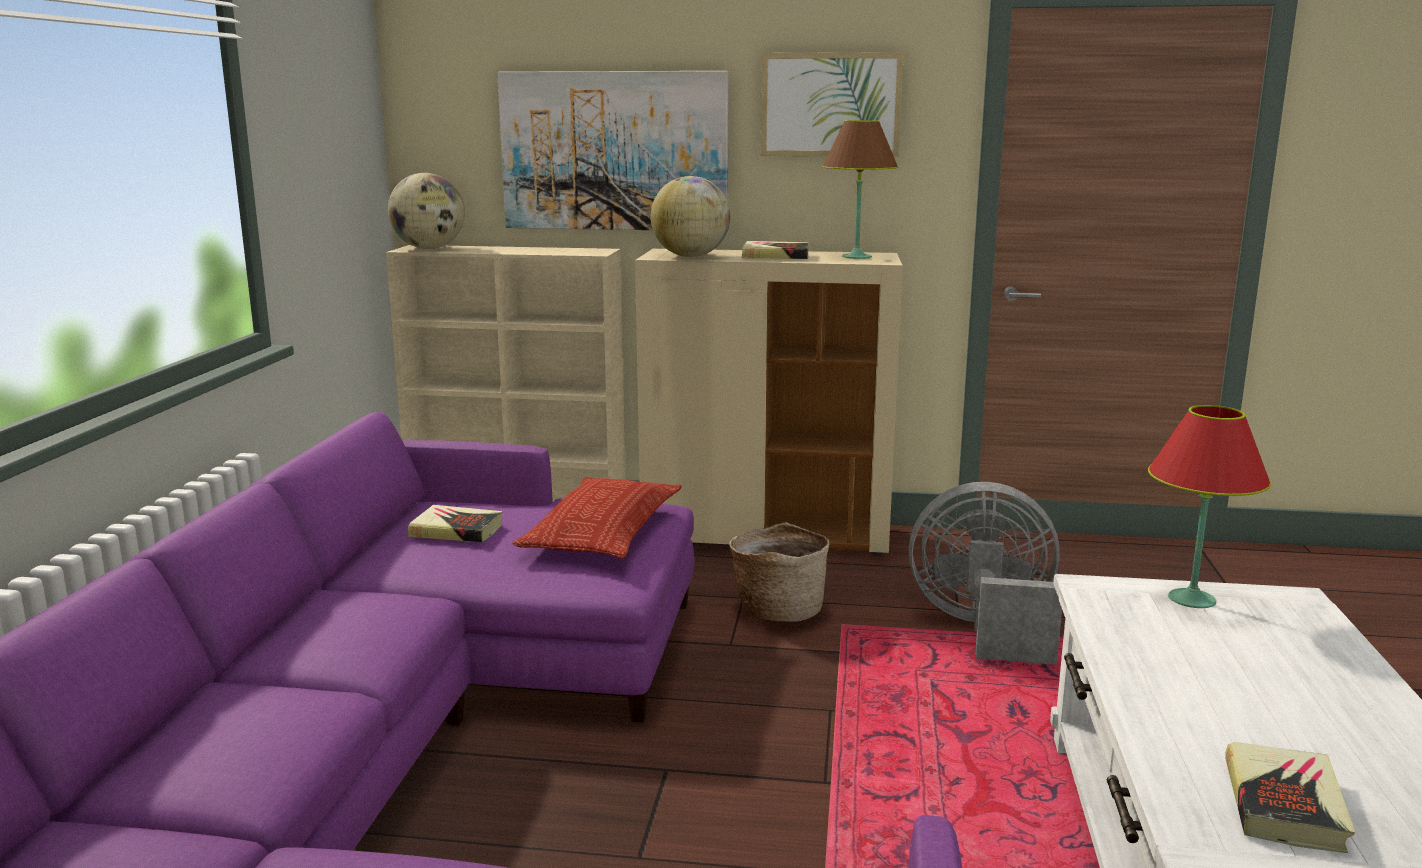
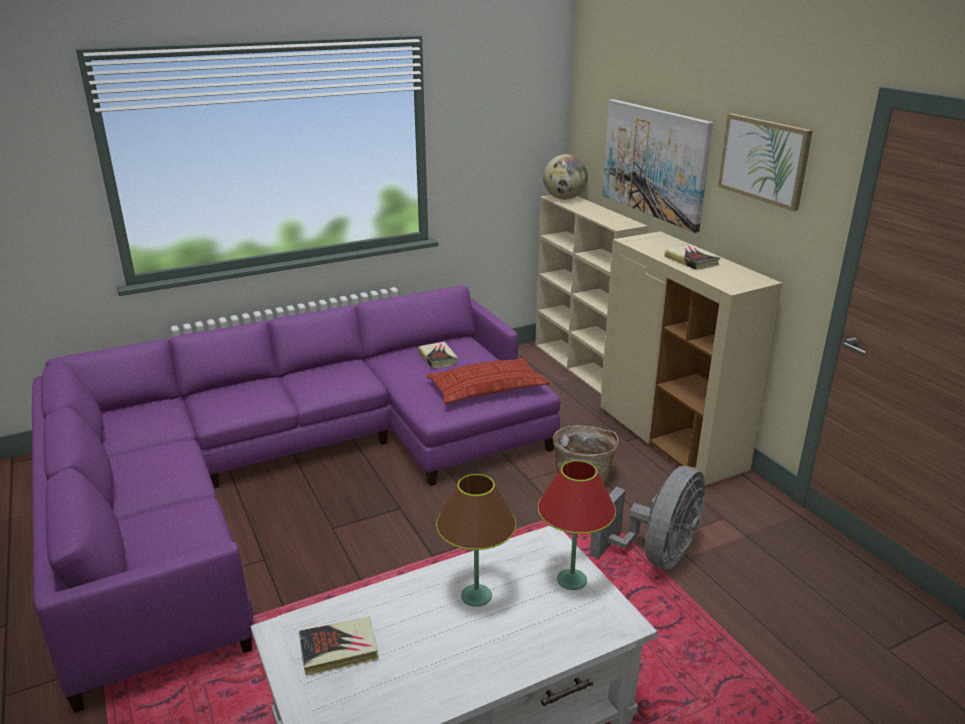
camera: 55 degrees right, 10 degrees up
(690, 256) = (647, 245): globe -> none
(856, 257) = (735, 278): brown table lamp -> brown table lamp (476, 596)
(984, 628) = (655, 555): grey fan -> grey fan turned 60 degrees clockwise

